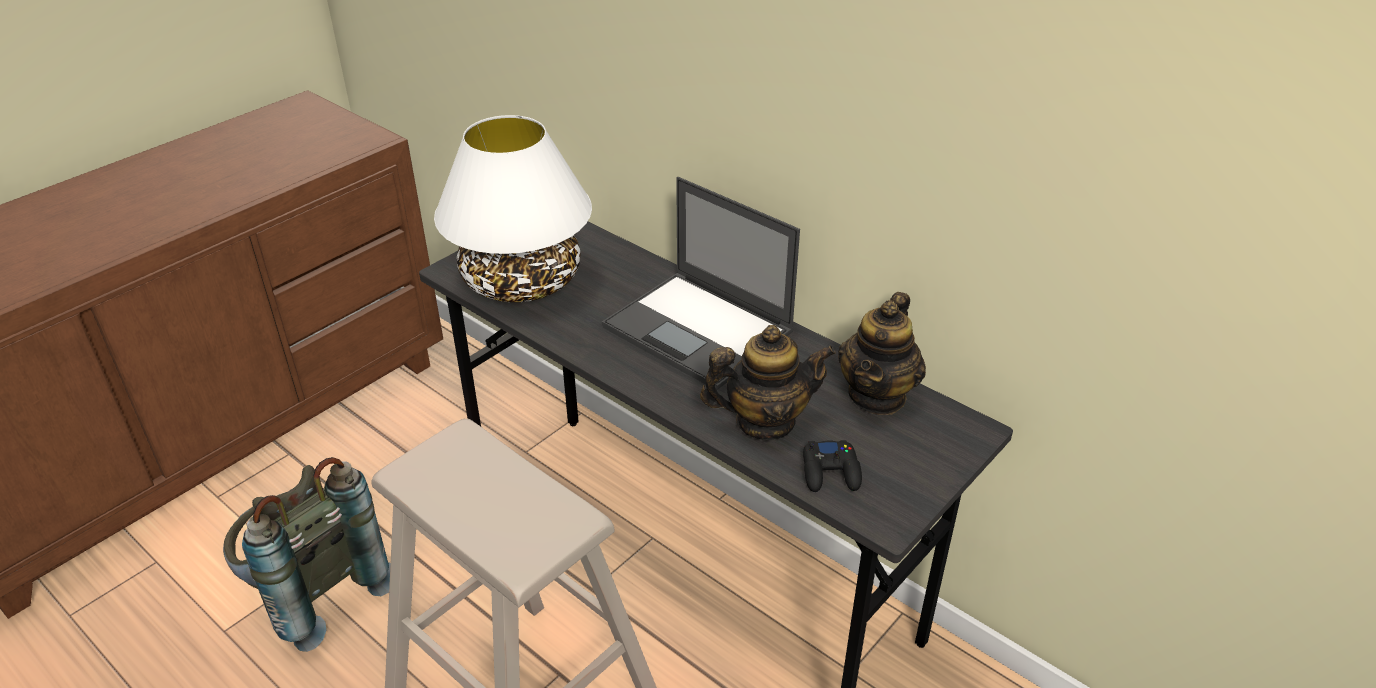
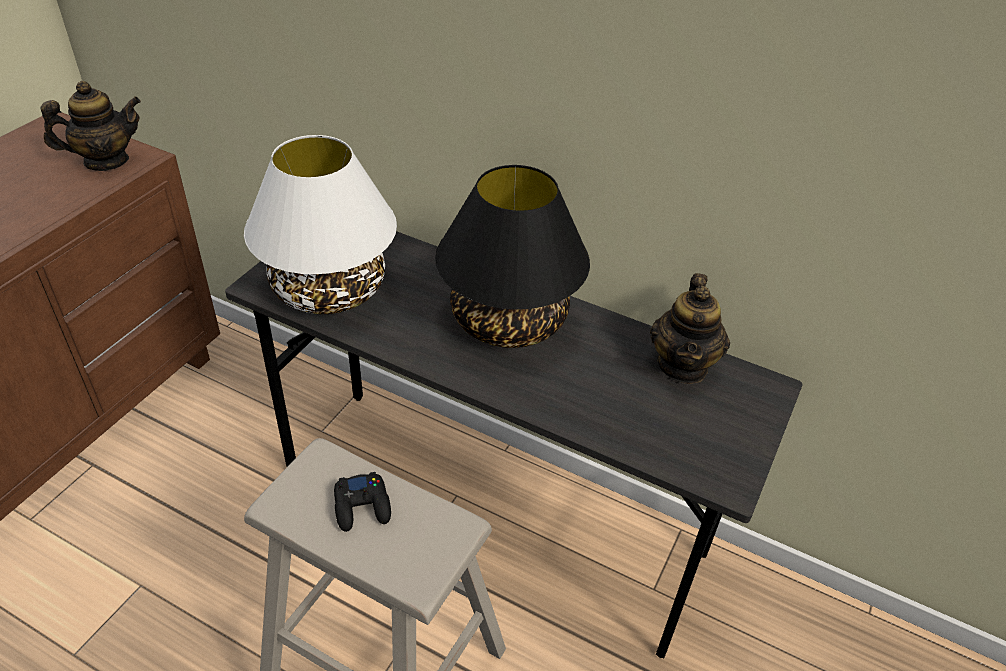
camera: 15 degrees left, 5 degrees up
(313, 593) = (154, 601): grey backpack -> none
(700, 330) = (509, 320): laptop -> black table lamp
(765, 421) = (596, 404): teapot -> teapot (106, 161)
(831, 472) = (669, 445): black game controller -> black game controller (362, 506)

